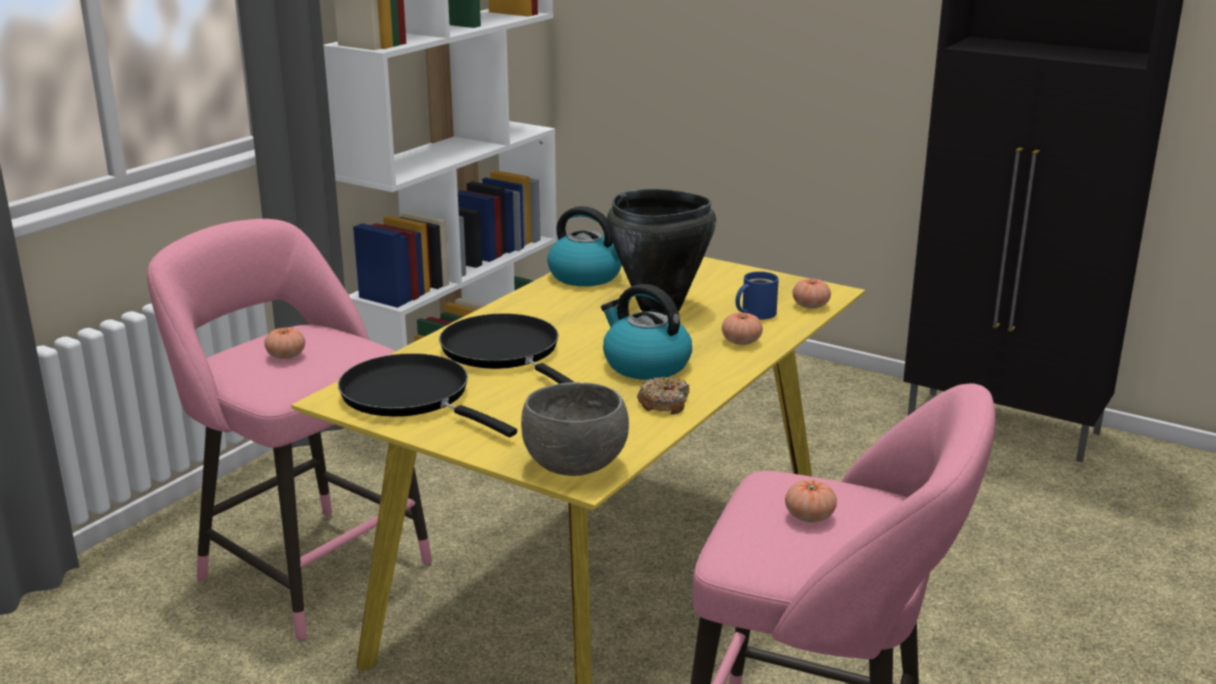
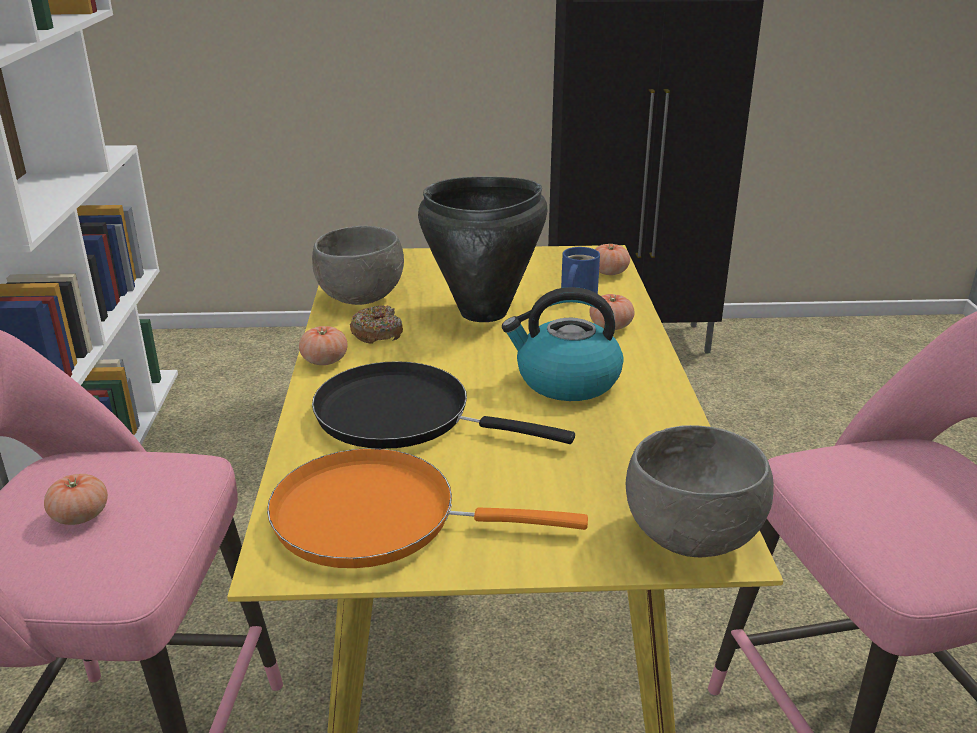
camera: 35 degrees left, 5 degrees up
(412, 397) = (378, 518): black frying pan -> orange frying pan
(587, 276) = (360, 297): kettle -> grey bowl
(664, 404) = (651, 420): donut -> donut (377, 333)
(809, 516) = (906, 495): tomato -> tomato (324, 360)

